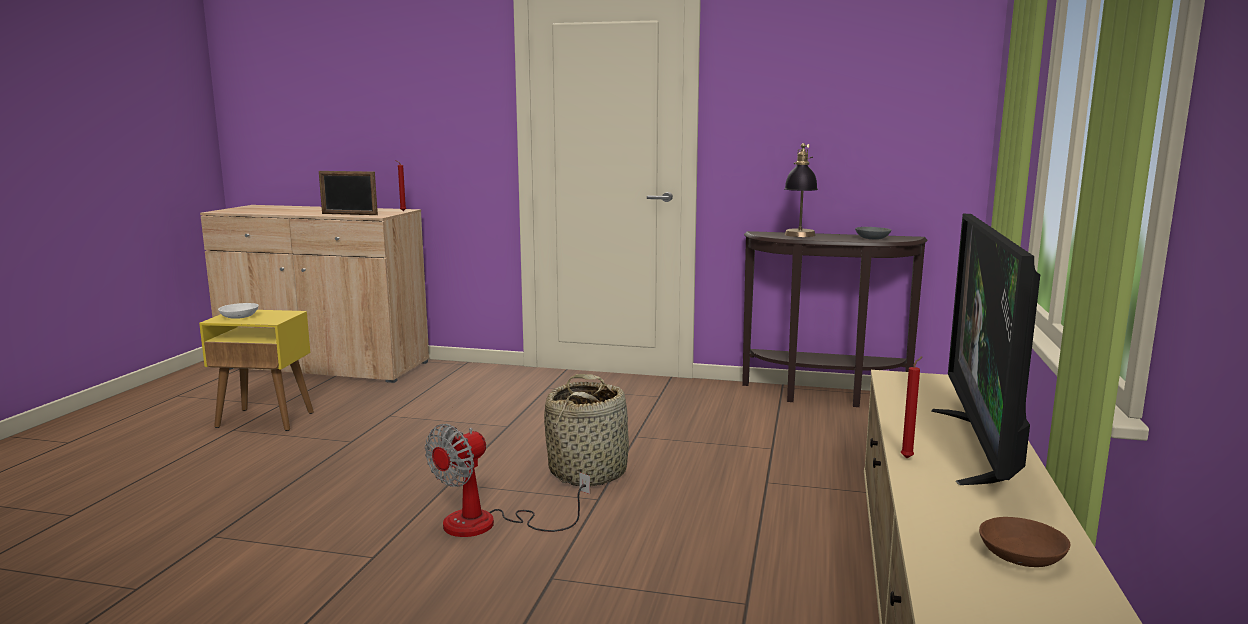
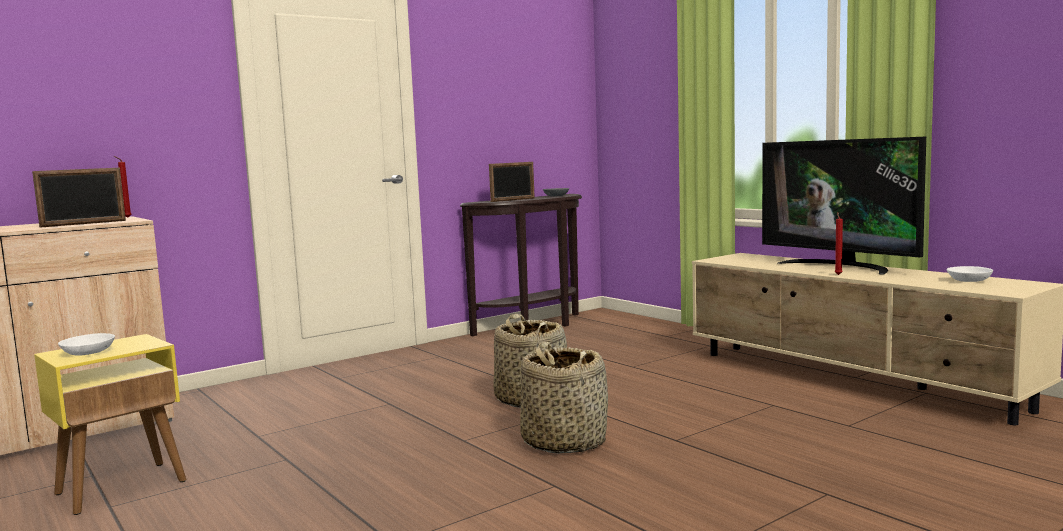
camera: 50 degrees left, 5 degrees down
(488, 524) = (564, 441): fan -> basket
(799, 236) = (513, 200): table lamp -> picture frame
(1021, 556) = (968, 280): brown bowl -> white bowl

